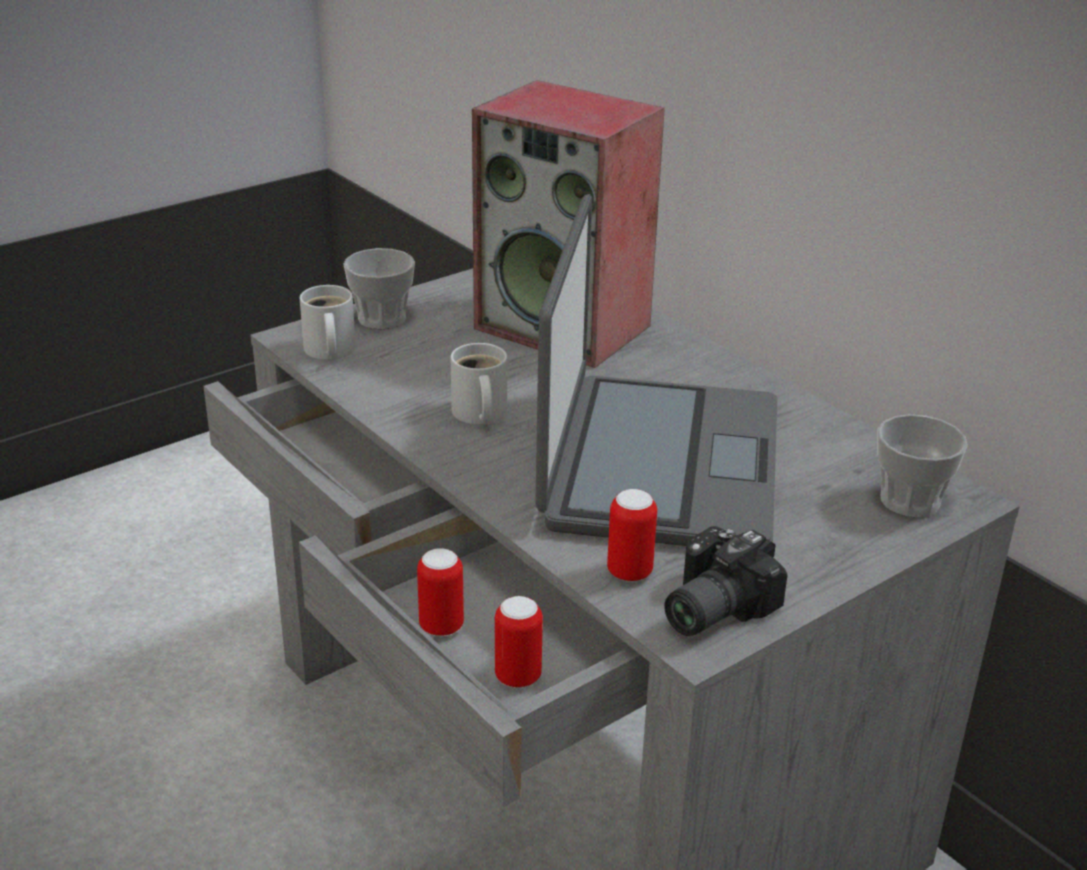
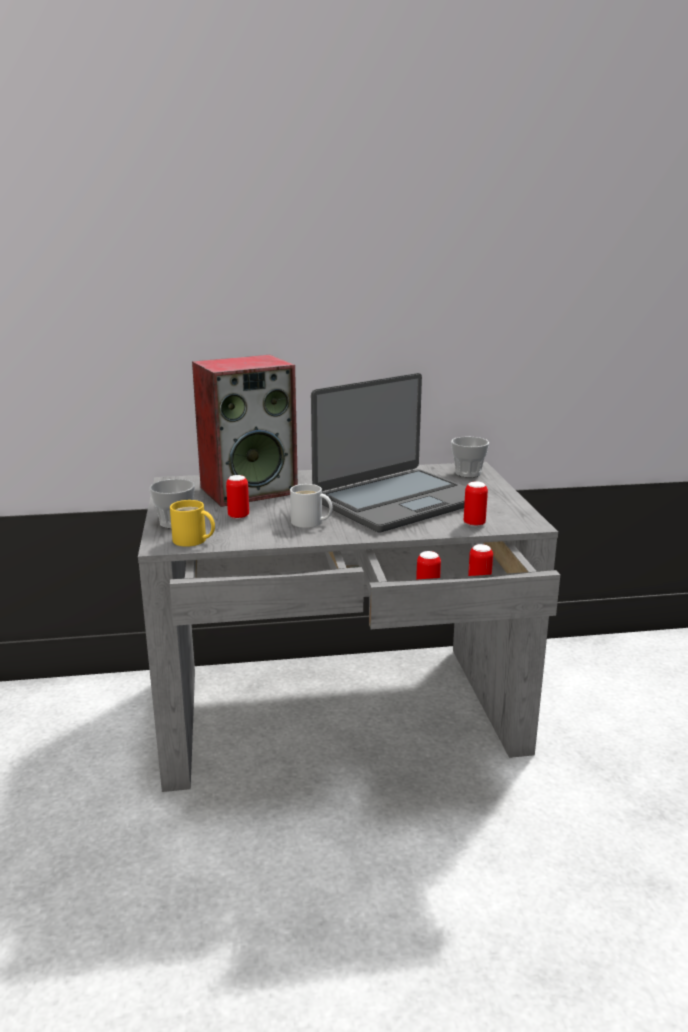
camera: 60 degrees left, 10 degrees down
(328, 351) = (192, 541): white mug -> yellow mug
(448, 353) = (238, 516): none -> can
(659, 465) = (397, 501): laptop -> laptop turned 105 degrees clockwise
(709, 608) = (510, 517): camera -> none

